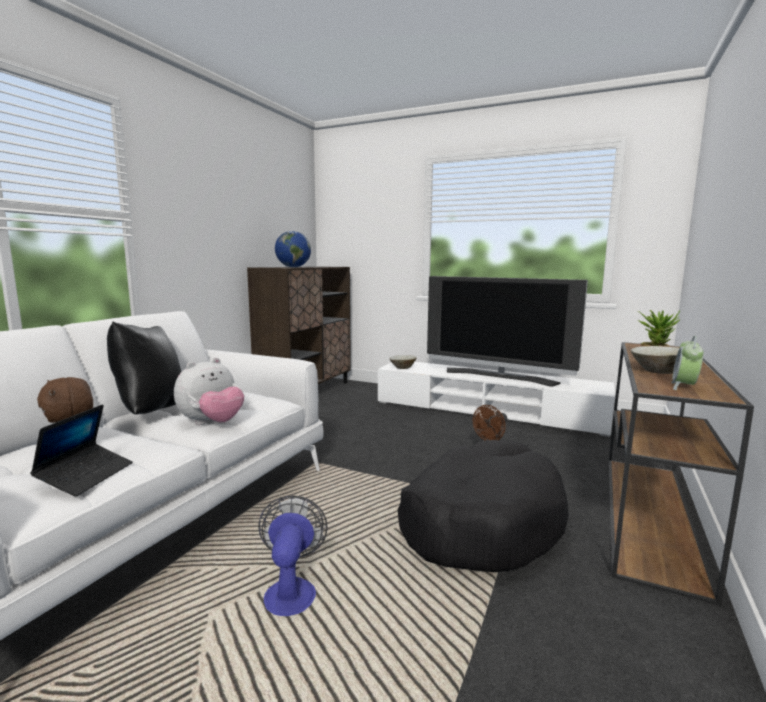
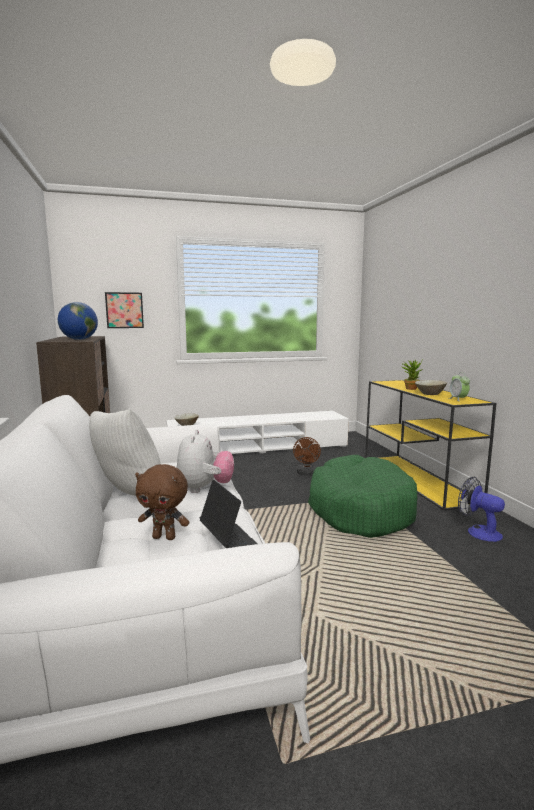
camera: 40 degrees left, 0 degrees up
(150, 411) = (127, 496): black pillow -> white pillow
(291, 590) = (333, 582): fan -> fan (478, 532)
(371, 240) = (124, 310): none -> picture
(480, 521) = (360, 509): black dog bed -> green dog bed
(499, 377) = (267, 419): television -> none
(650, 515) = (418, 479): brown console table -> yellow console table

